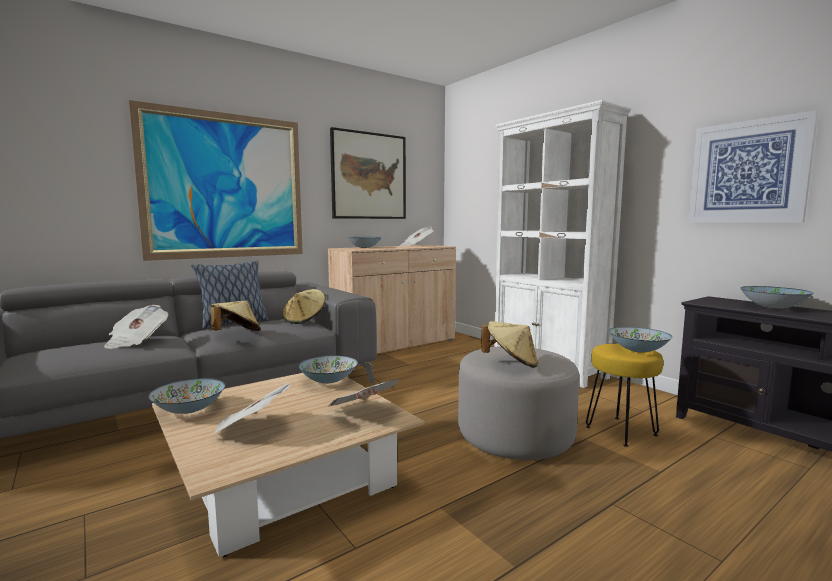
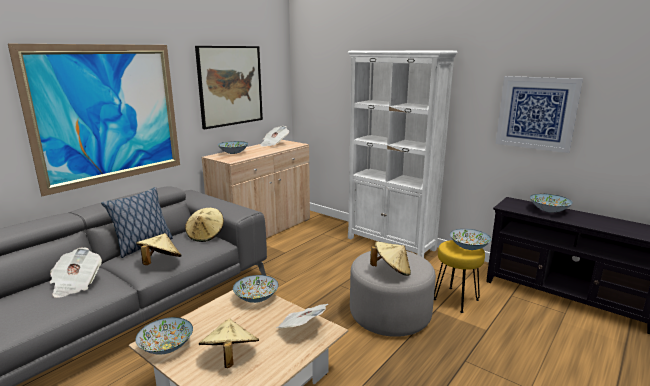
camera: 15 degrees left, 10 degrees up
(251, 428) = (229, 357): newspaper -> beige hat

